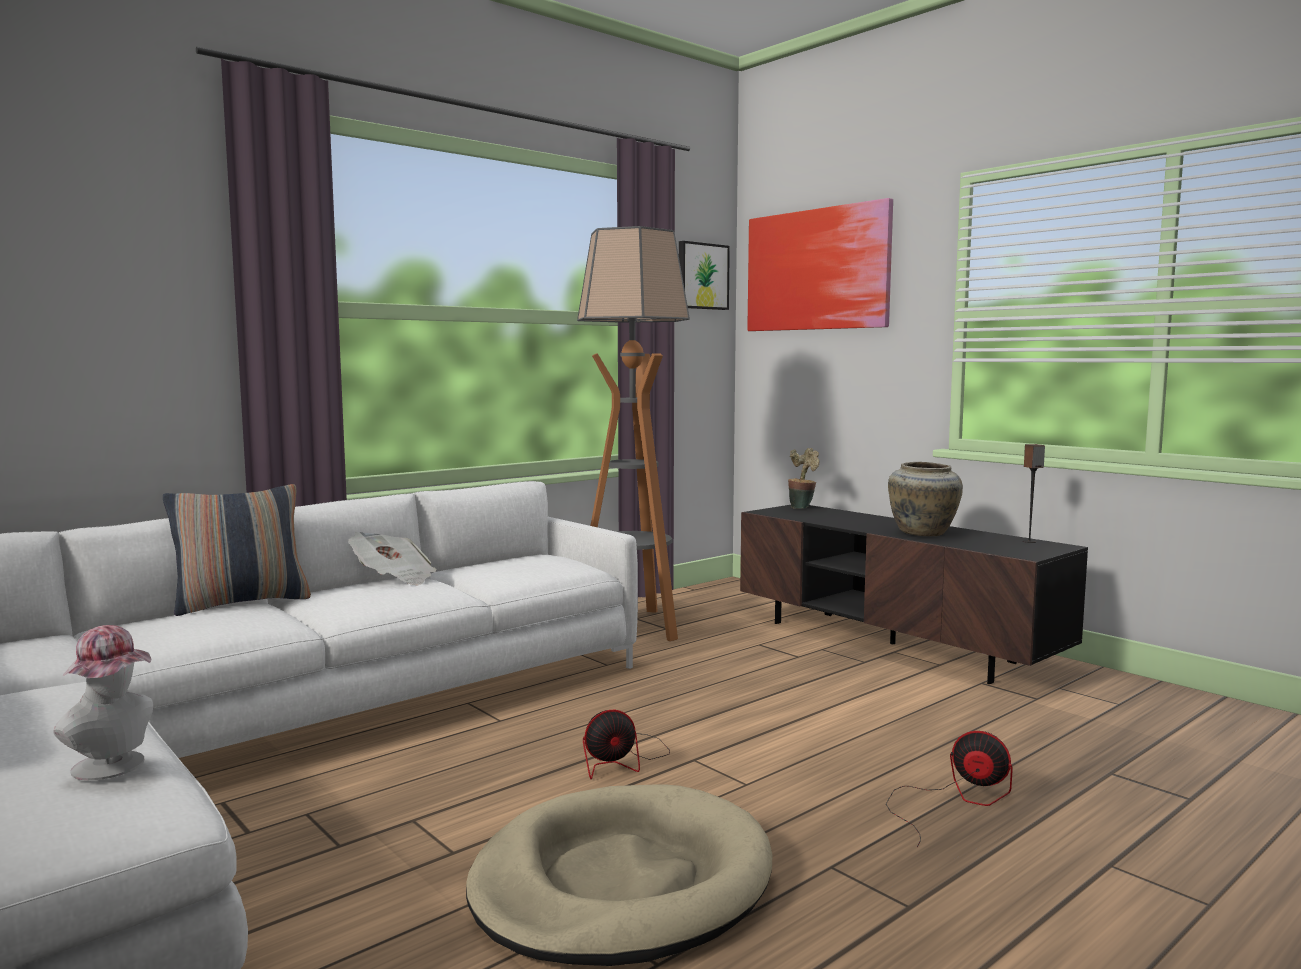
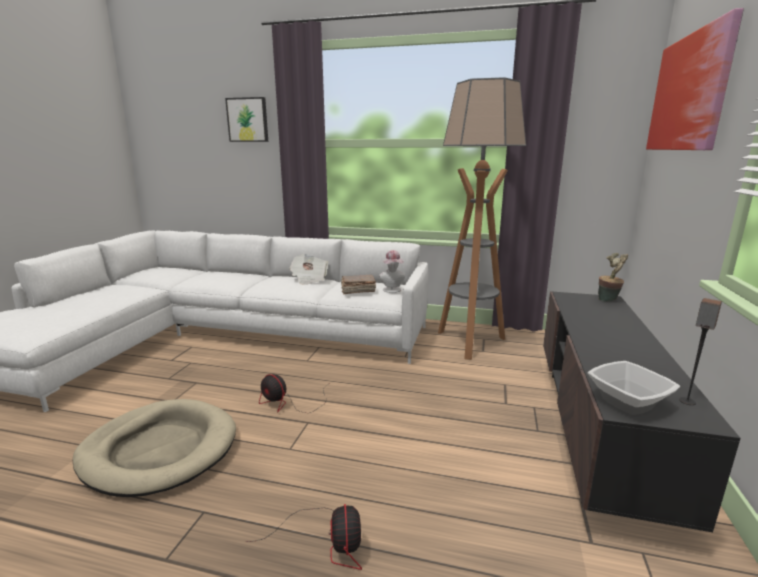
camera: 55 degrees right, 10 degrees up
(115, 767) = (61, 318): hat -> hat (392, 290)
(241, 603) = (254, 274): pillow -> none
(524, 569) = (357, 290): none -> brown book
(701, 276) = (611, 105): picture -> picture (248, 120)
(922, 533) = (613, 351): beige vase -> none
(1016, 551) = (628, 402): none -> bowl

